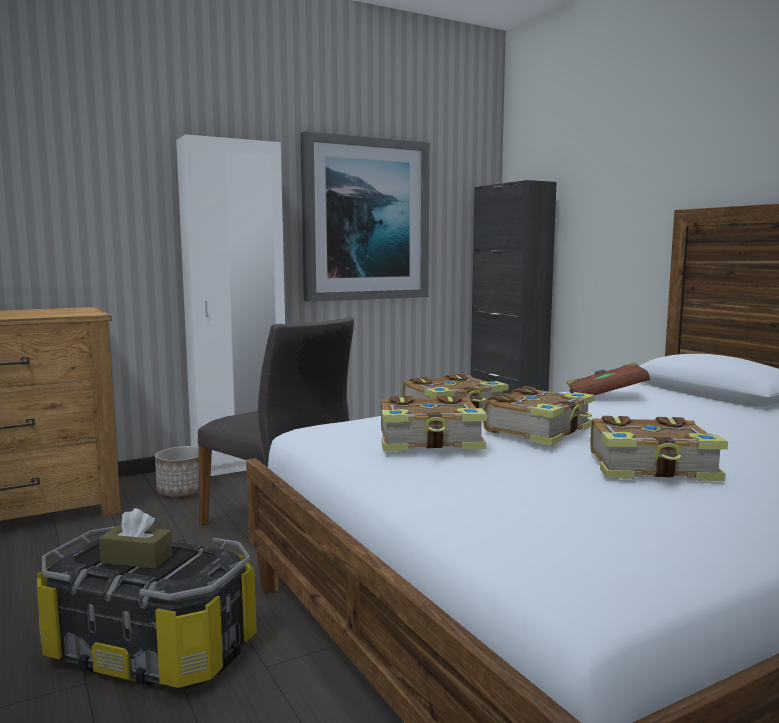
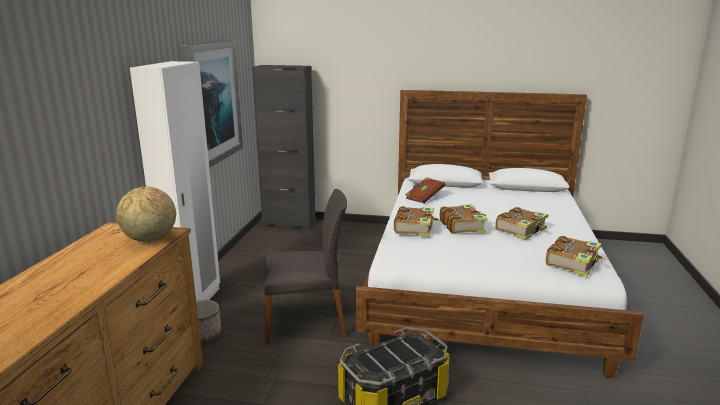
camera: 50 degrees left, 10 degrees up
(57, 314) = (149, 239): none -> globe
(137, 559) = (390, 356): brown tissue box -> none
(431, 441) = (452, 246): book -> book (573, 263)

